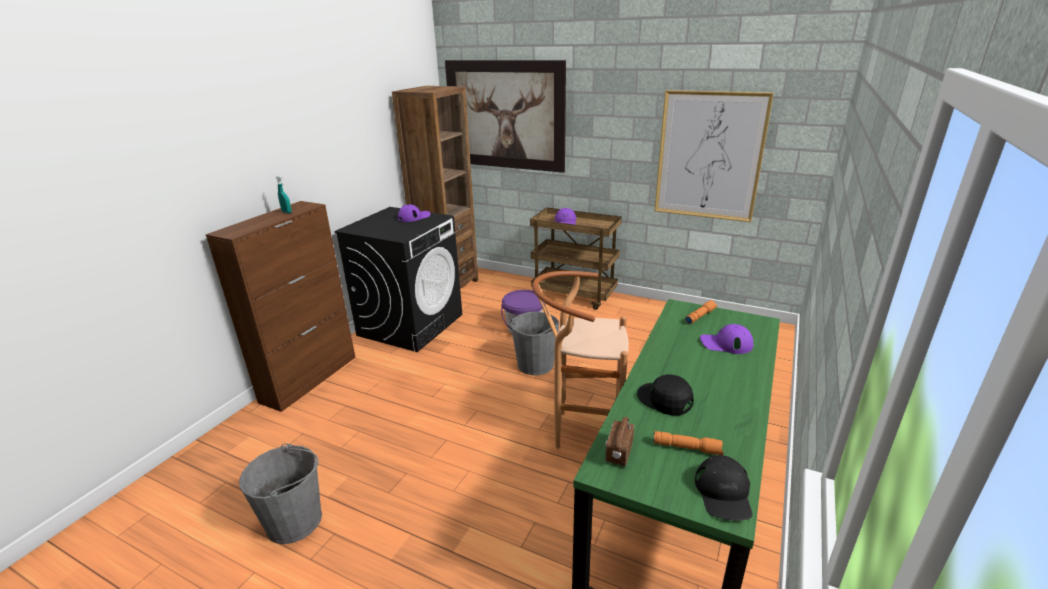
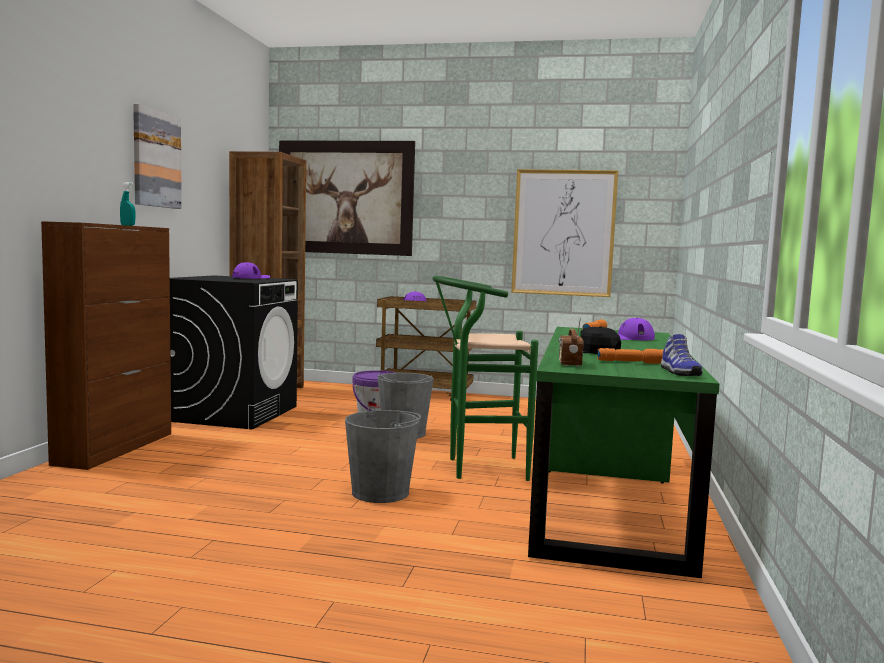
camera: 15 degrees left, 20 degrees down
(295, 521) = (153, 535): grey bucket -> grey bucket (381, 492)
(314, 129) = (156, 159): none -> picture
(580, 431) = (478, 468): brown stool -> green stool
(723, 493) = (678, 372): black cap -> shoe

